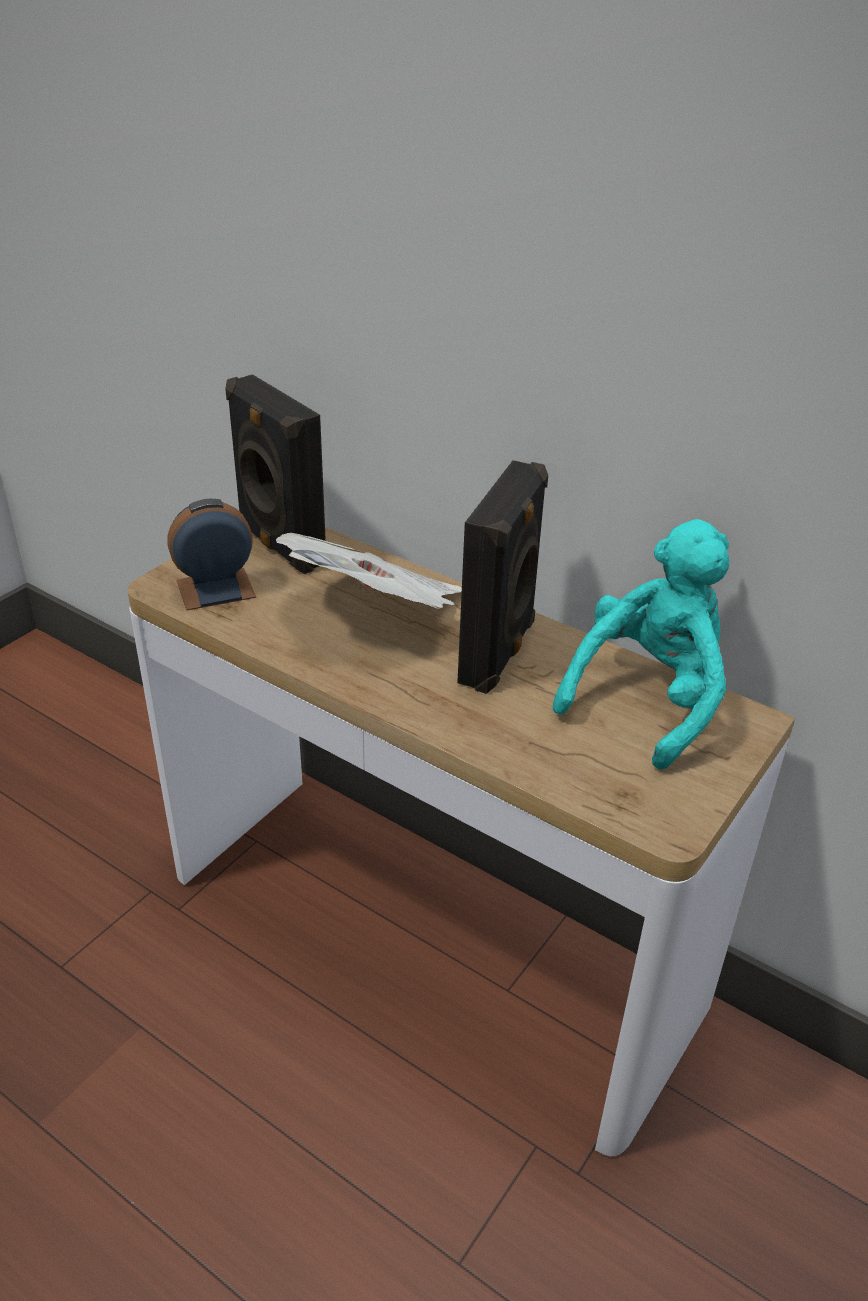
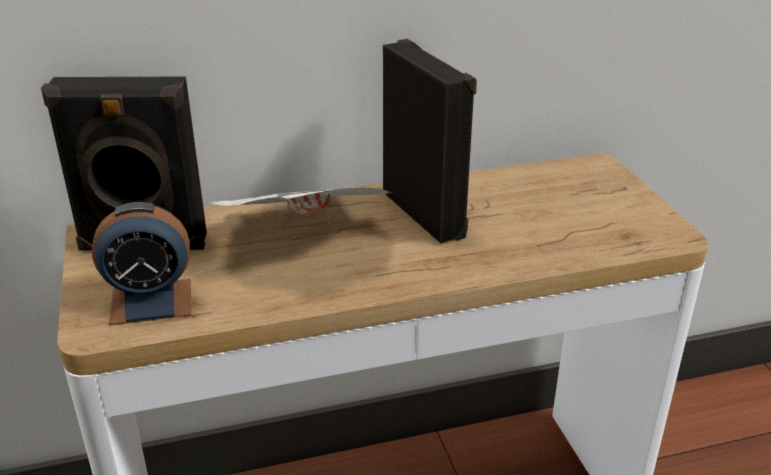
camera: 50 degrees left, 5 degrees down
(216, 589) = (151, 301): alarm clock -> alarm clock turned 120 degrees counterclockwise
(648, 699) = (541, 185): turquoise plush toy -> none

